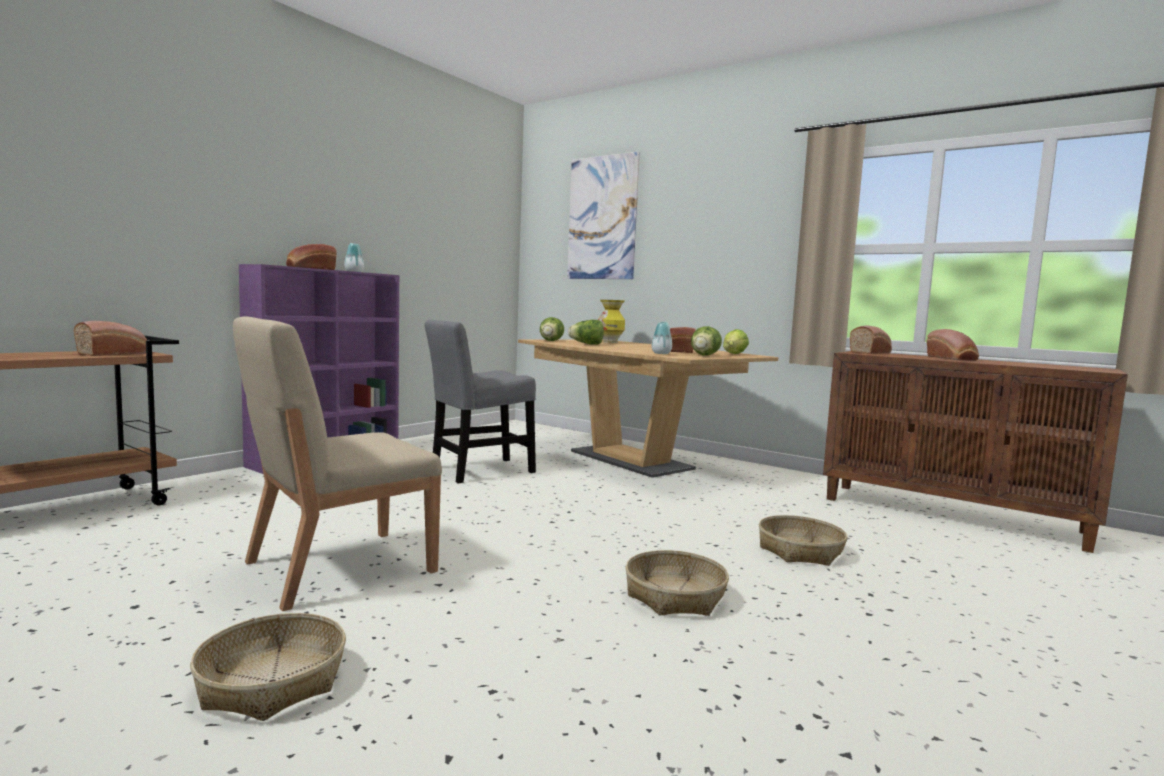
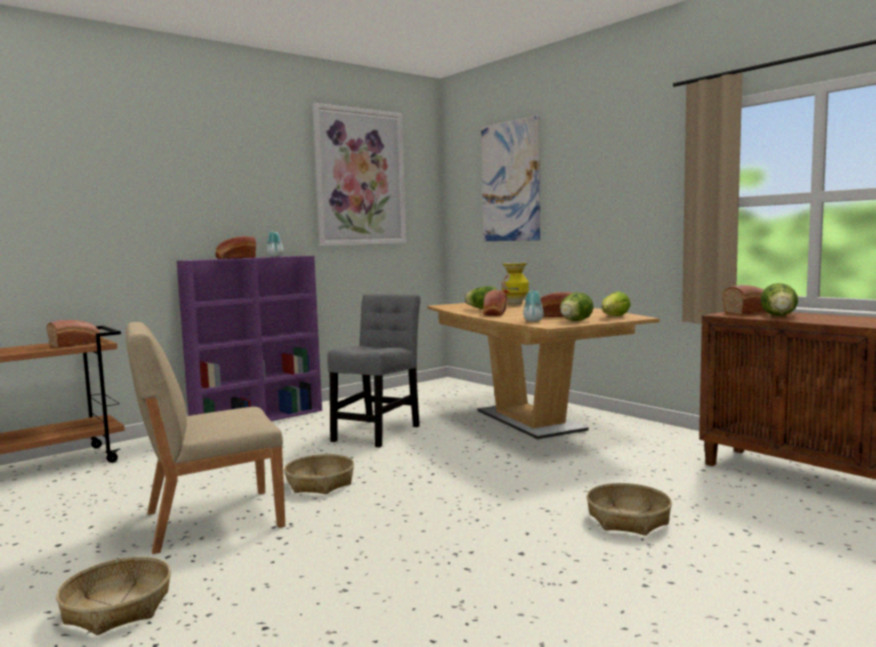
camera: 15 degrees right, 0 degrees up
(443, 197) = (360, 177): none -> picture
(478, 471) = (378, 432): grey chair -> grey chair turned 135 degrees clockwise
(550, 341) = (454, 307): lettuce -> lettuce (779, 316)
(675, 596) = (470, 558): basket -> basket (320, 483)
(952, 358) = (829, 318): bread -> bread (494, 314)

